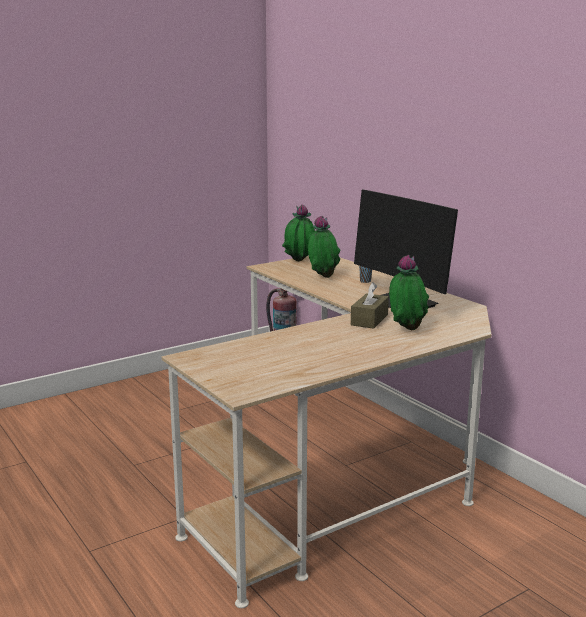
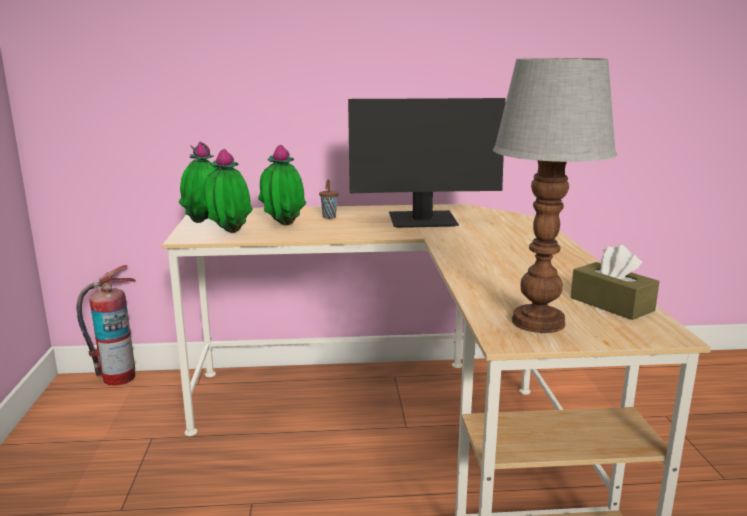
camera: 60 degrees left, 0 degrees up
(224, 361) = (540, 322): none -> table lamp
(369, 320) = (459, 240): brown tissue box -> brown tissue box (611, 304)
(406, 330) = (505, 235): potted plant -> potted plant (229, 234)

